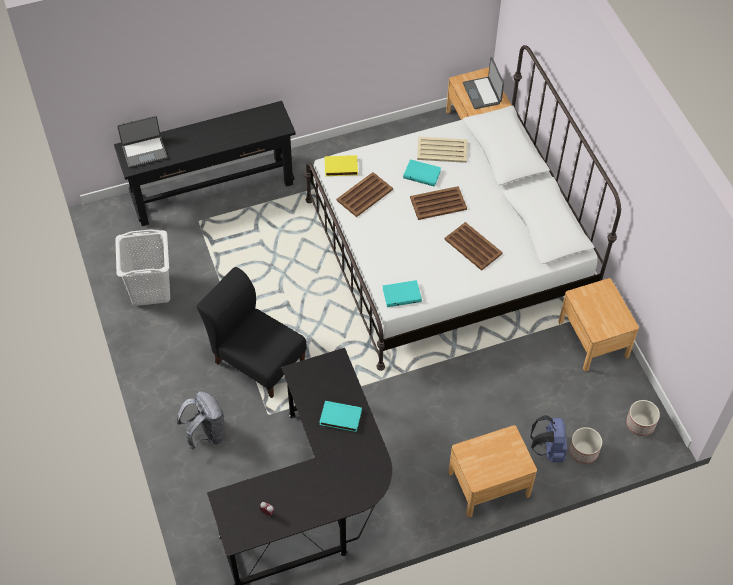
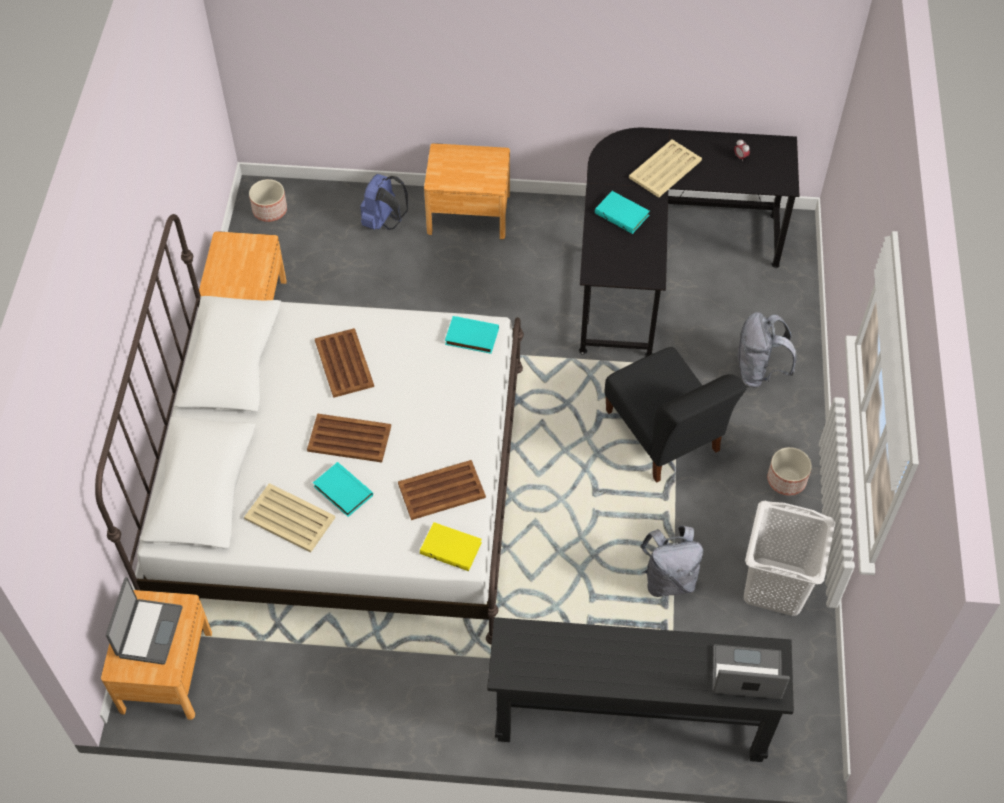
camera: 155 degrees left, 0 degrees up
(219, 269) = (668, 579): none -> grey backpack
(325, 474) = (664, 169): none -> beige tray
(583, 451) = (349, 208): planter -> planter (786, 480)

